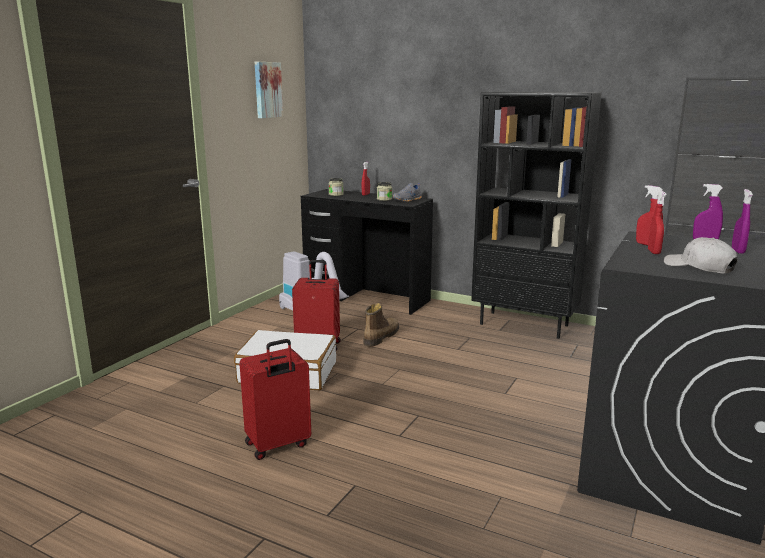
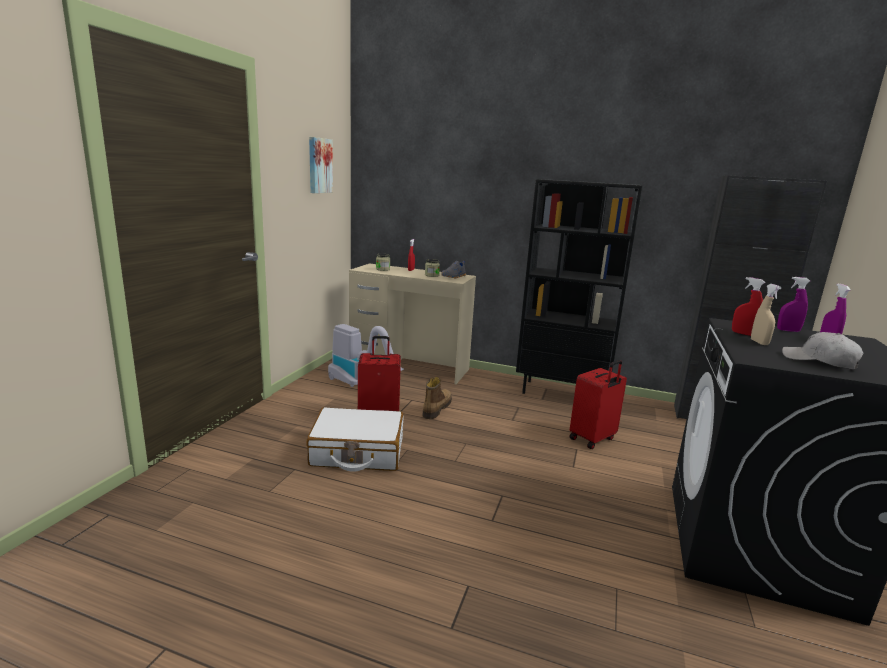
camera: 10 degrees left, 0 degrees up
(278, 445) = (372, 540): red suitcase -> red suitcase (593, 439)
(367, 297) = (409, 366): black desk -> beige desk
(654, 252) = (759, 342): red spray bottle -> beige spray bottle

